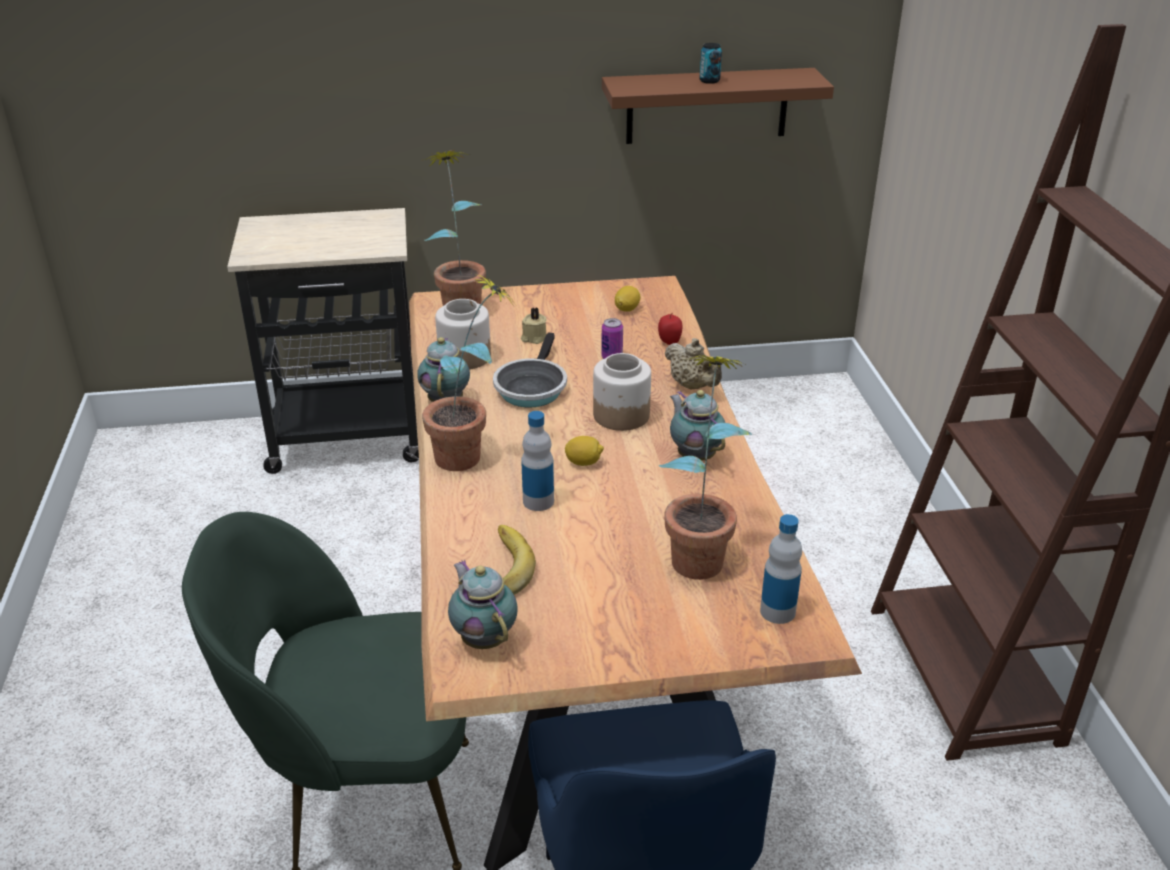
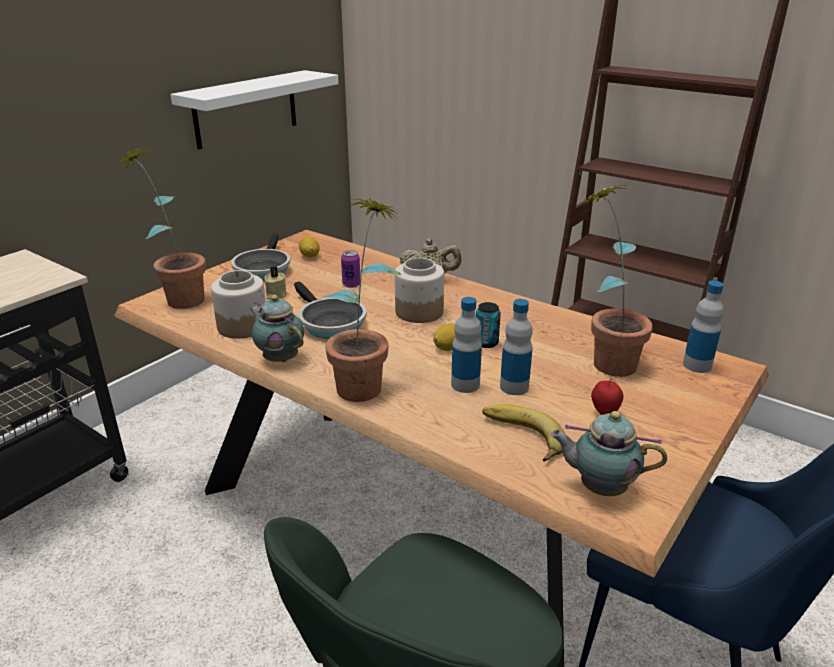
camera: 45 degrees left, 5 degrees down
(565, 305) = (263, 269): none -> frying pan
(572, 526) = (514, 387): none -> bottle
(669, 342) = (371, 263): apple -> apple (604, 412)
(695, 455) = (502, 312): teapot -> none
(707, 106) = (246, 109): brown shelf -> white shelf
(709, 81) = (255, 83): can -> can (486, 343)

